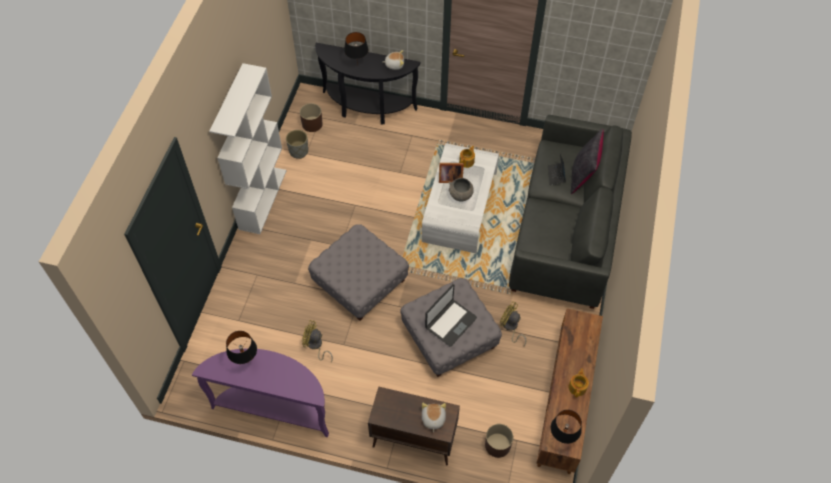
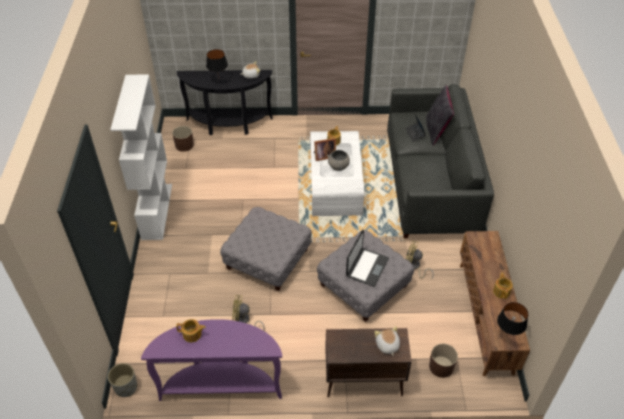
camera: 15 degrees left, 10 degrees down
(245, 362) = (192, 334): black table lamp -> teapot
(299, 151) = (179, 168): grey planter -> grey planter (126, 387)

